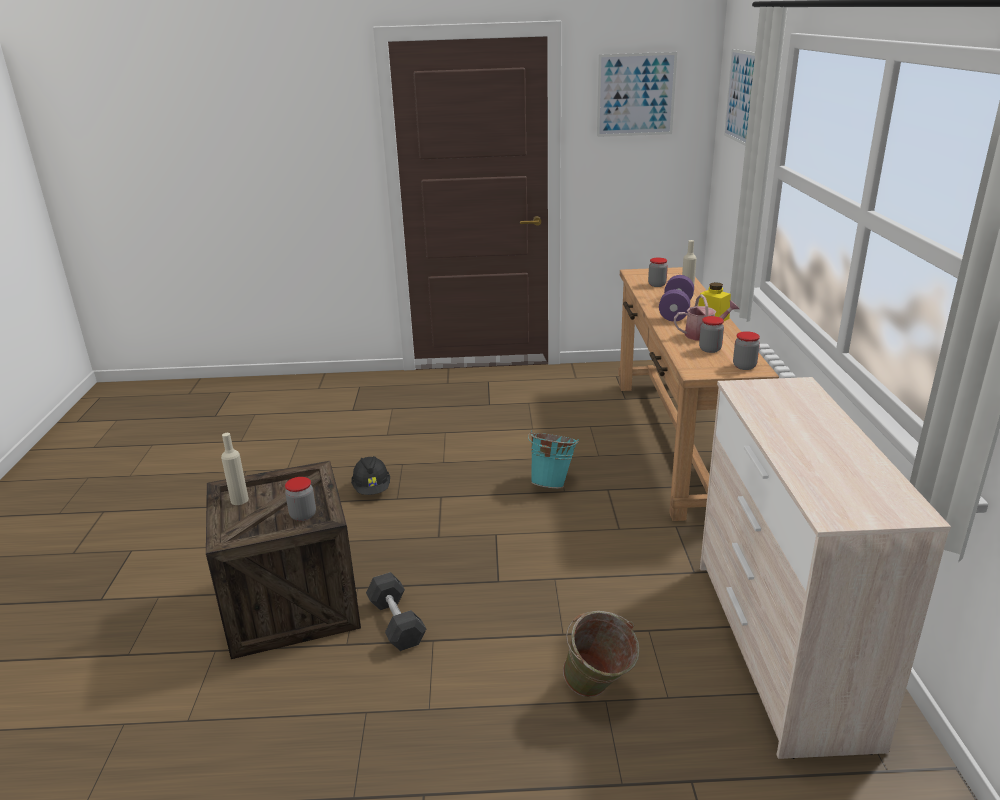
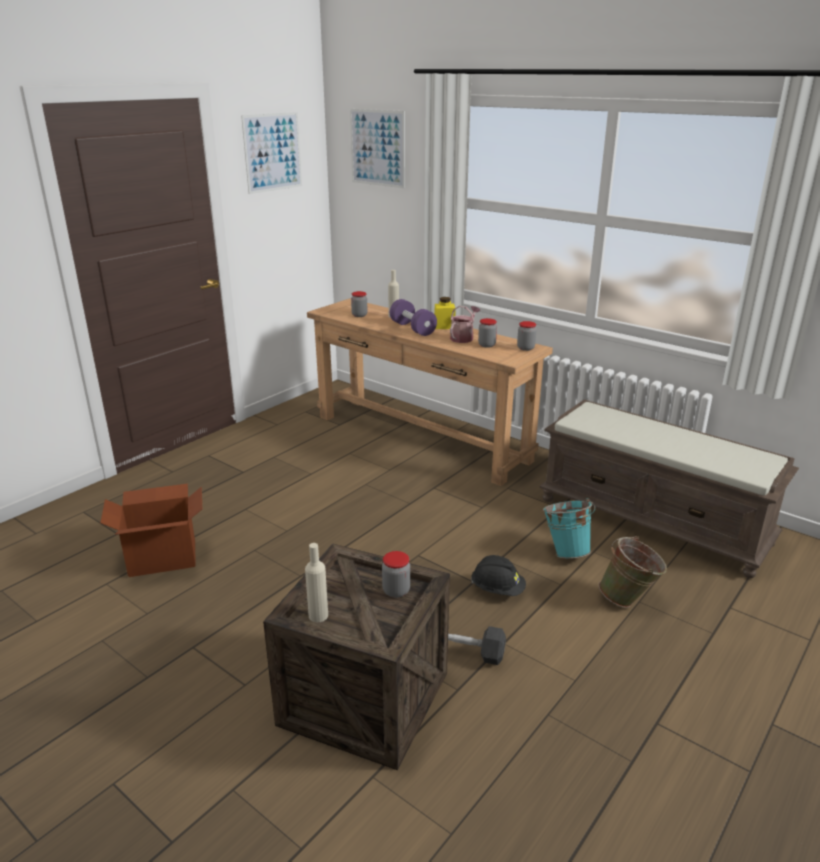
camera: 50 degrees left, 0 degrees up
(348, 439) = (162, 558): none -> cardboard box
(372, 489) = (265, 581): black hard hat -> black hard hat (497, 589)
(552, 483) = (393, 502): turquoise bucket -> turquoise bucket (565, 551)
(778, 648) = (654, 521): beige dresser -> brown bench

